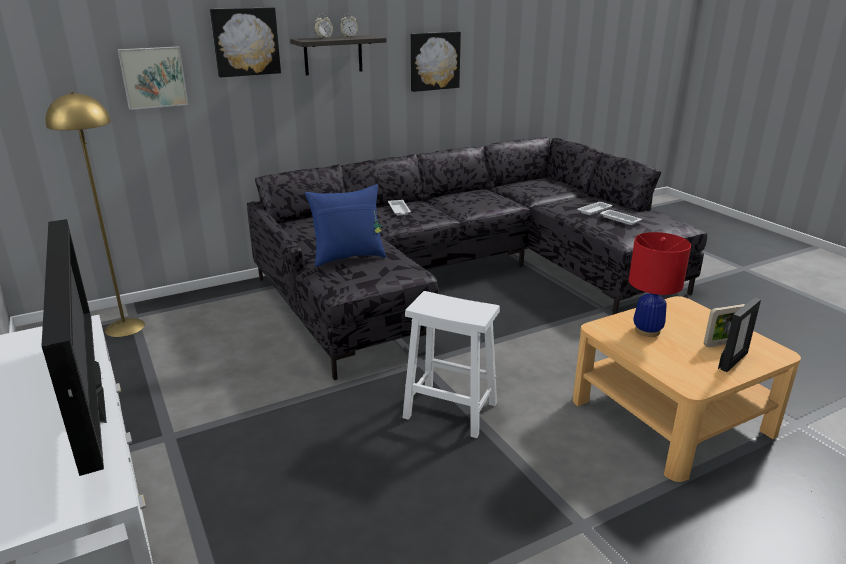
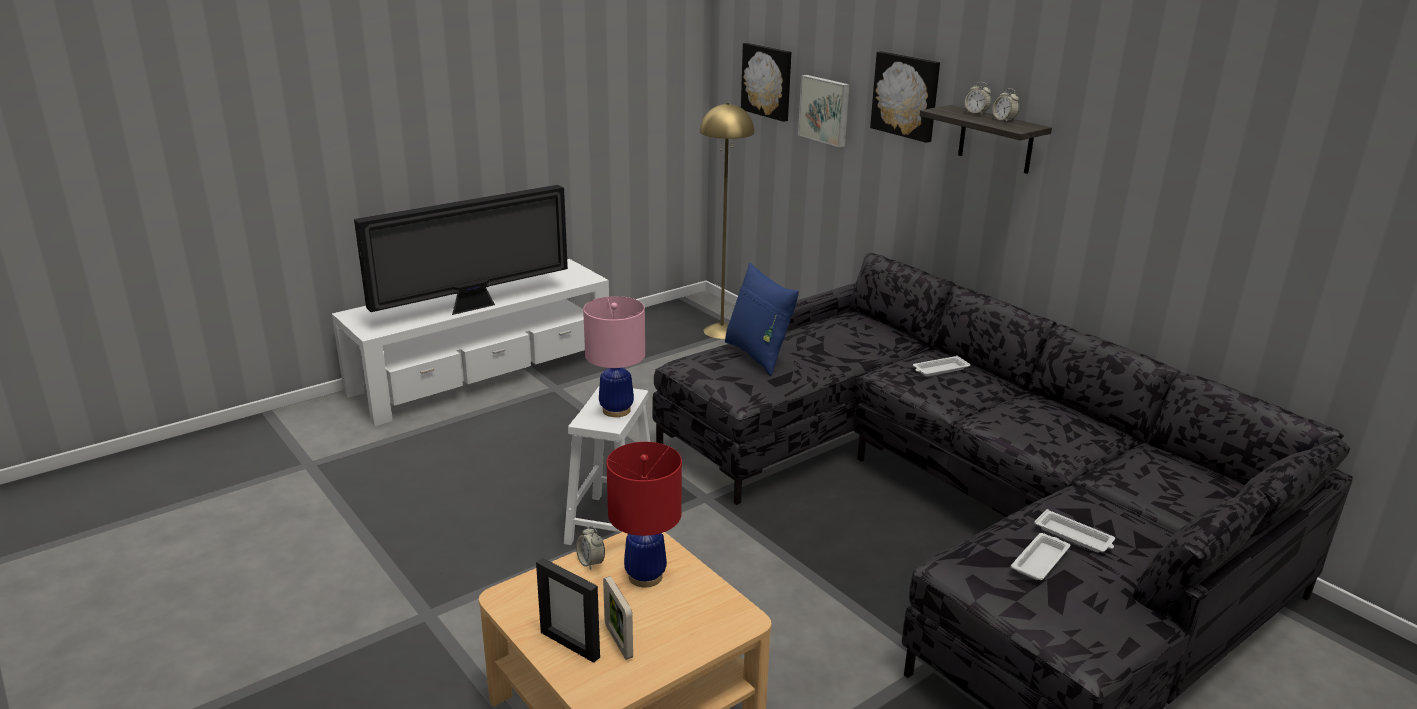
camera: 80 degrees right, 0 degrees up
(434, 61) = (1142, 196): picture -> picture (768, 81)
(457, 305) = (616, 410): none -> pink table lamp
(637, 350) = (591, 562): none -> alarm clock

